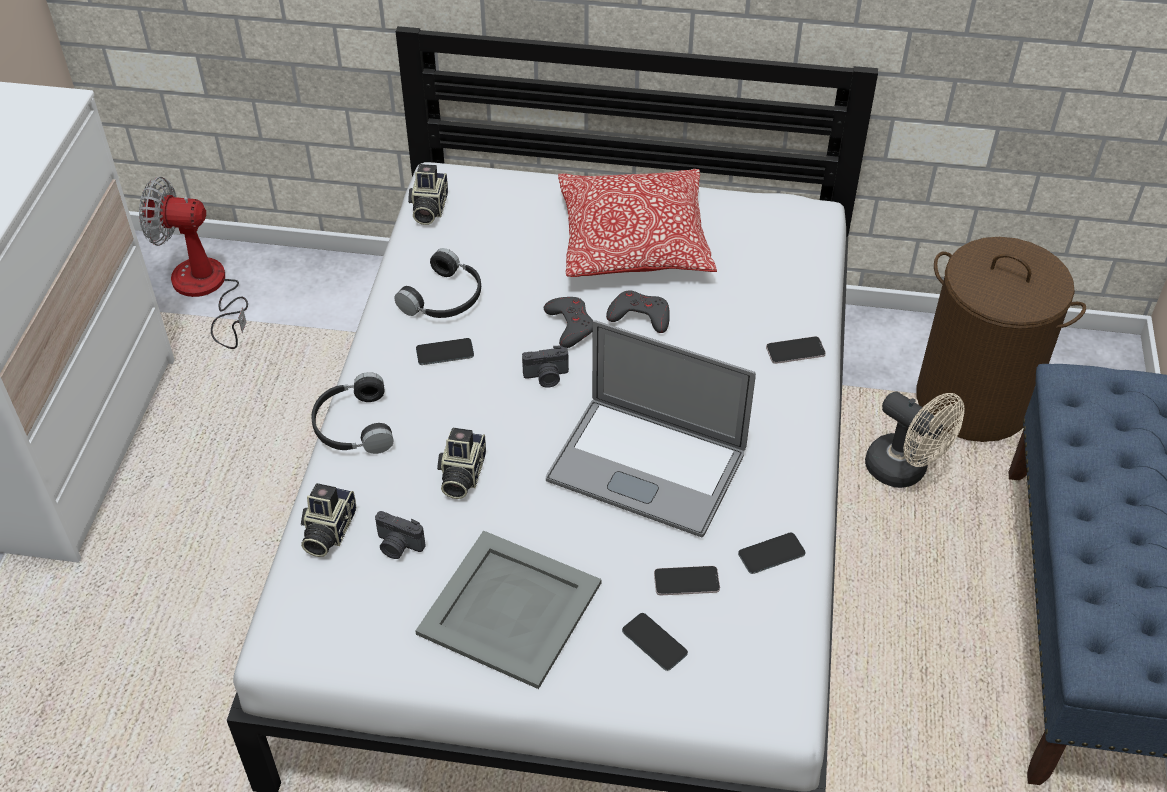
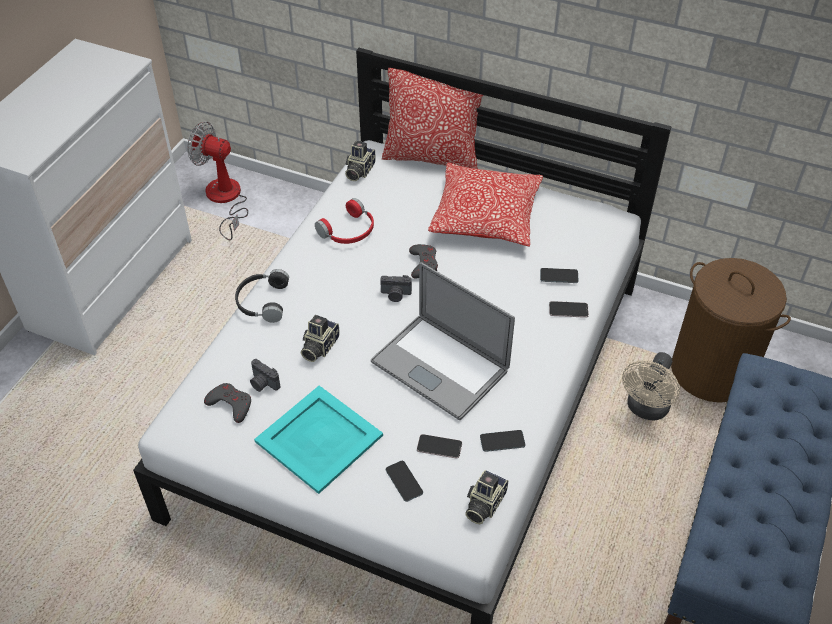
camera: 15 degrees right, 0 degrees up
(327, 531) = (223, 365): camera -> camera (483, 504)
(445, 299) = (349, 231): black headphones -> red headphones
(445, 352) = (336, 266): phone -> phone (559, 276)
(508, 609) = (317, 438): grey tray -> turquoise tray
(528, 172) = (432, 158): none -> pillow
(640, 316) = (471, 266): grey game controller -> grey game controller (230, 404)
(905, 471) = (646, 409): beige fan -> beige fan turned 60 degrees clockwise

